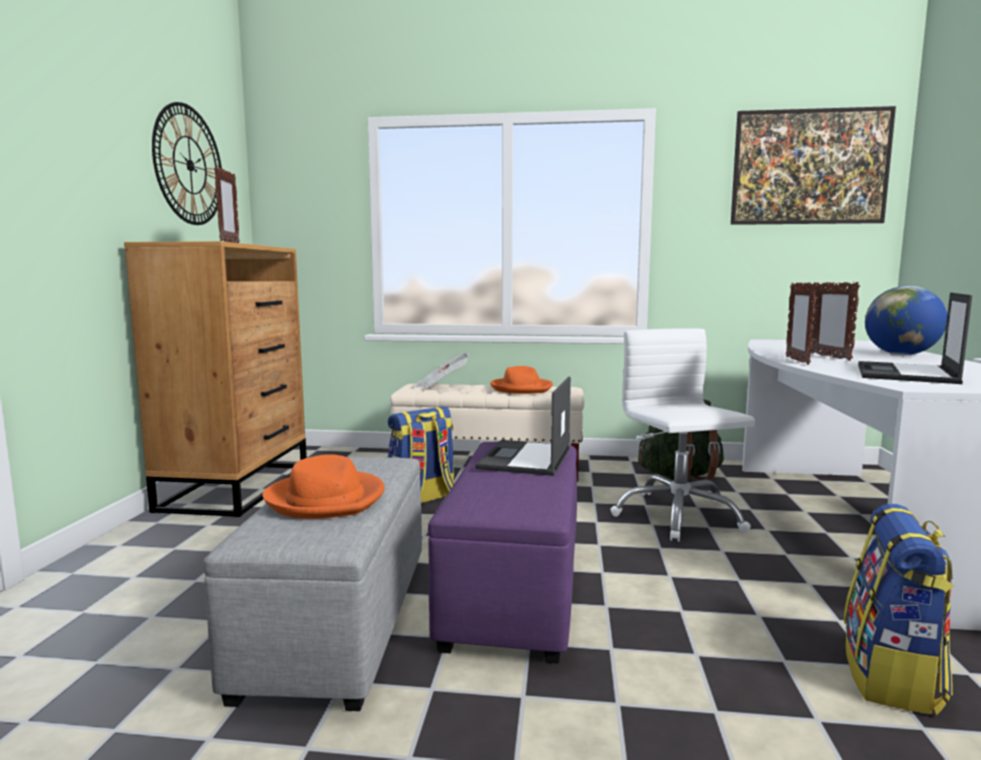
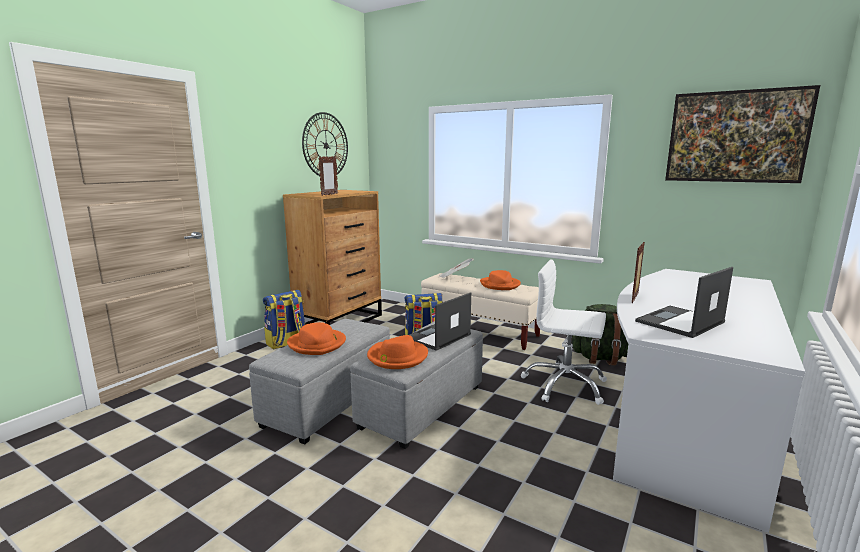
camera: 25 degrees right, 5 degrees up
(505, 494) = (397, 357): none -> orange hat
(514, 588) = (421, 407): purple ottoman -> grey ottoman
(677, 515) = (564, 385): white office chair -> white office chair turned 75 degrees counterclockwise
(830, 357) = (672, 296): picture frame -> none
(892, 677) = (577, 509): backpack -> backpack (286, 343)
(901, 354) = (742, 300): globe -> none

